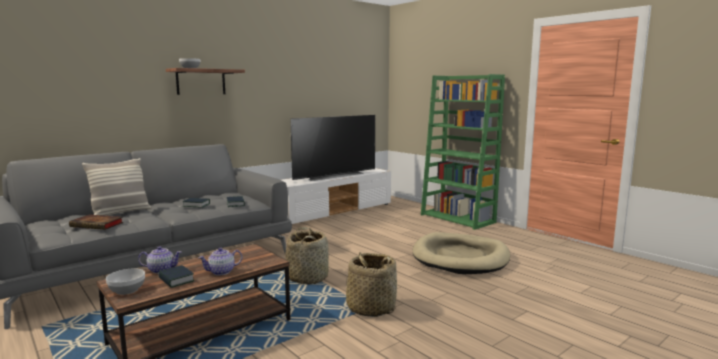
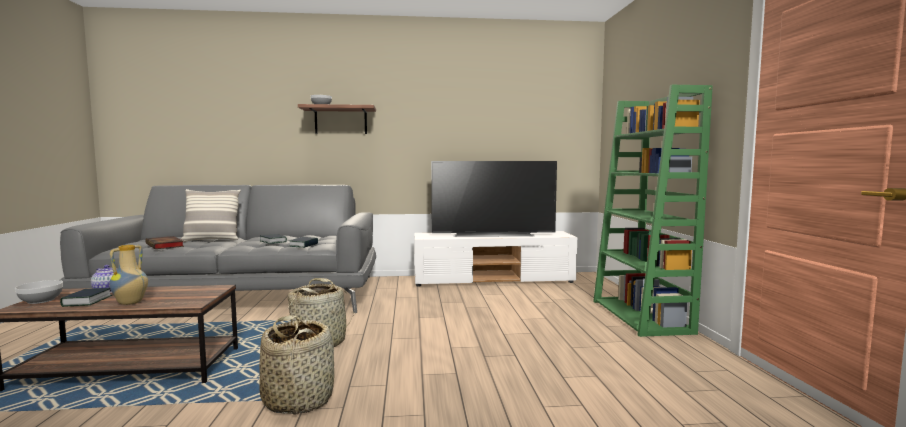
camera: 35 degrees right, 5 degrees down
(222, 272) = (131, 303): teapot -> vase
(460, 257) = (540, 370): beige dog bed -> none

